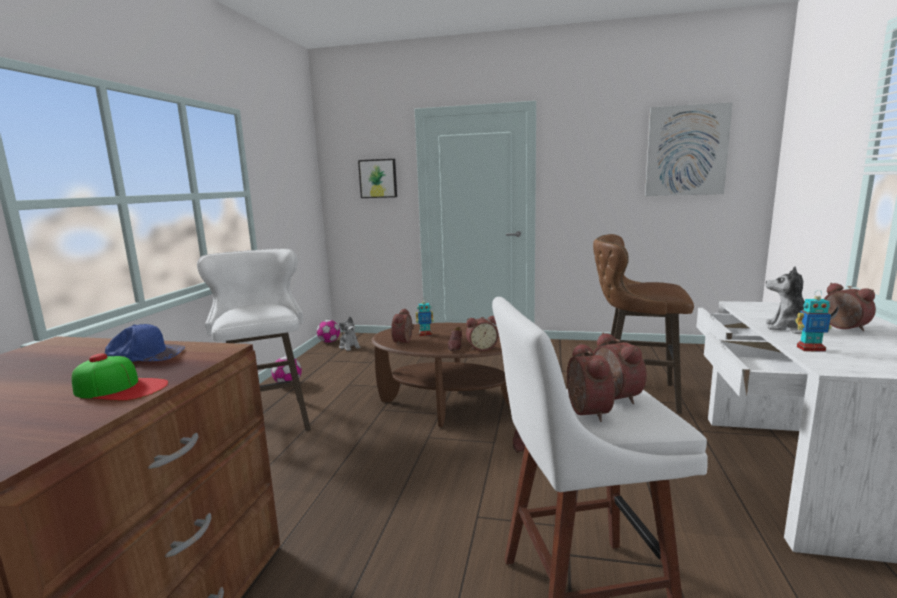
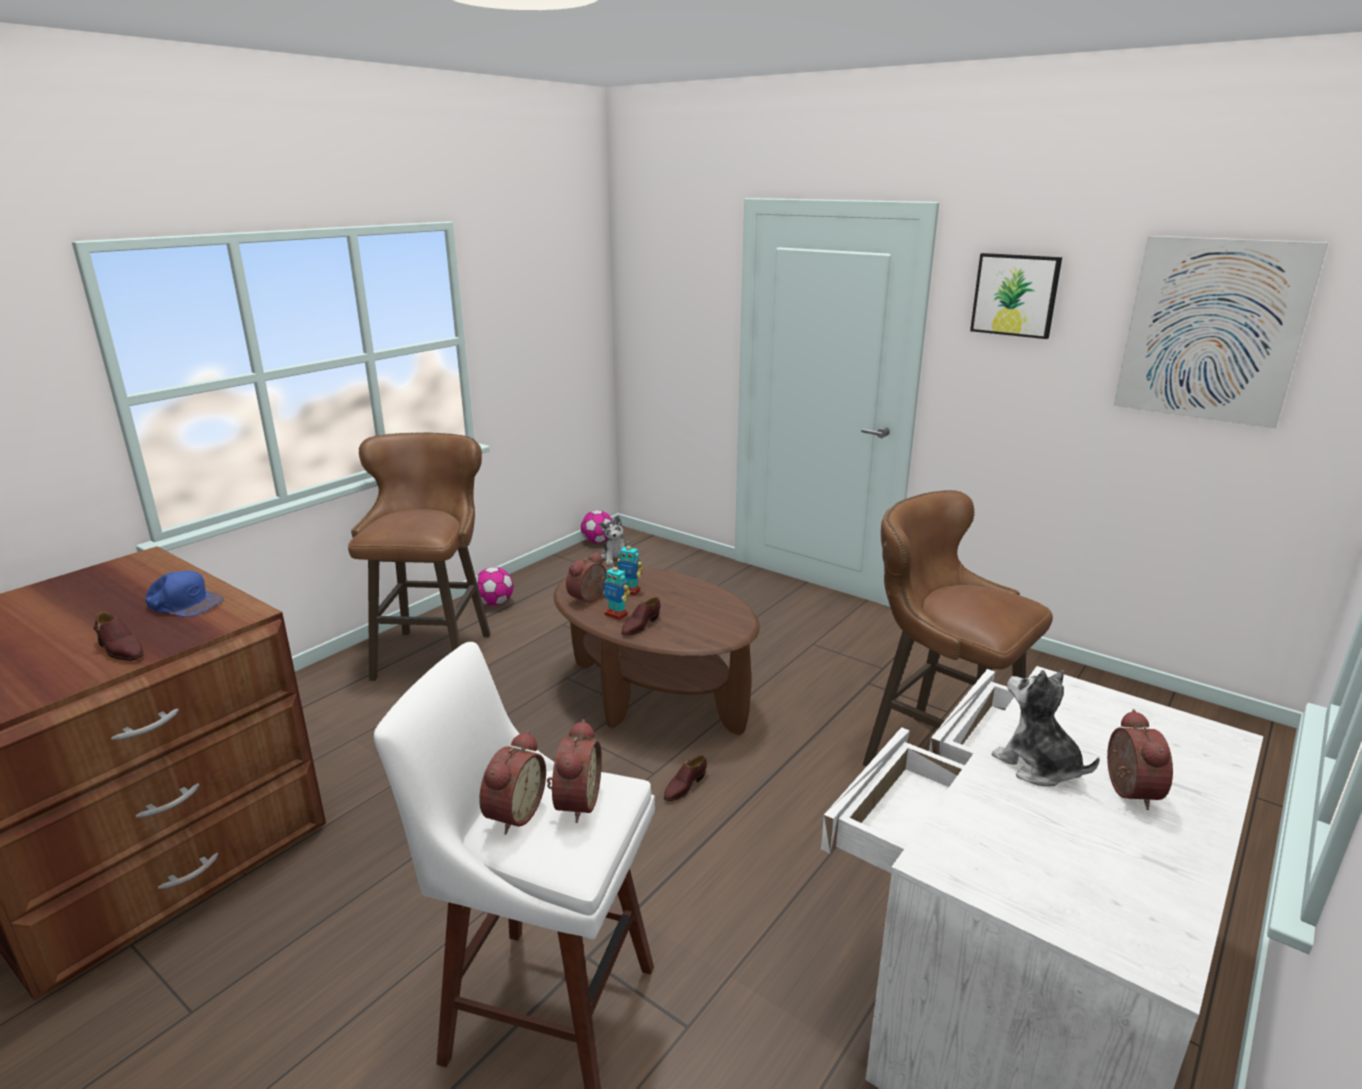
camera: 25 degrees right, 10 degrees up
(120, 388) = (120, 650): cap -> brown shoe
(268, 419) = (435, 653): white stool -> brown stool
(378, 178) = (687, 306): picture -> picture (1015, 295)
(481, 348) = (669, 639): alarm clock -> none
(810, 349) = (978, 815): toy robot -> toy robot (616, 615)

